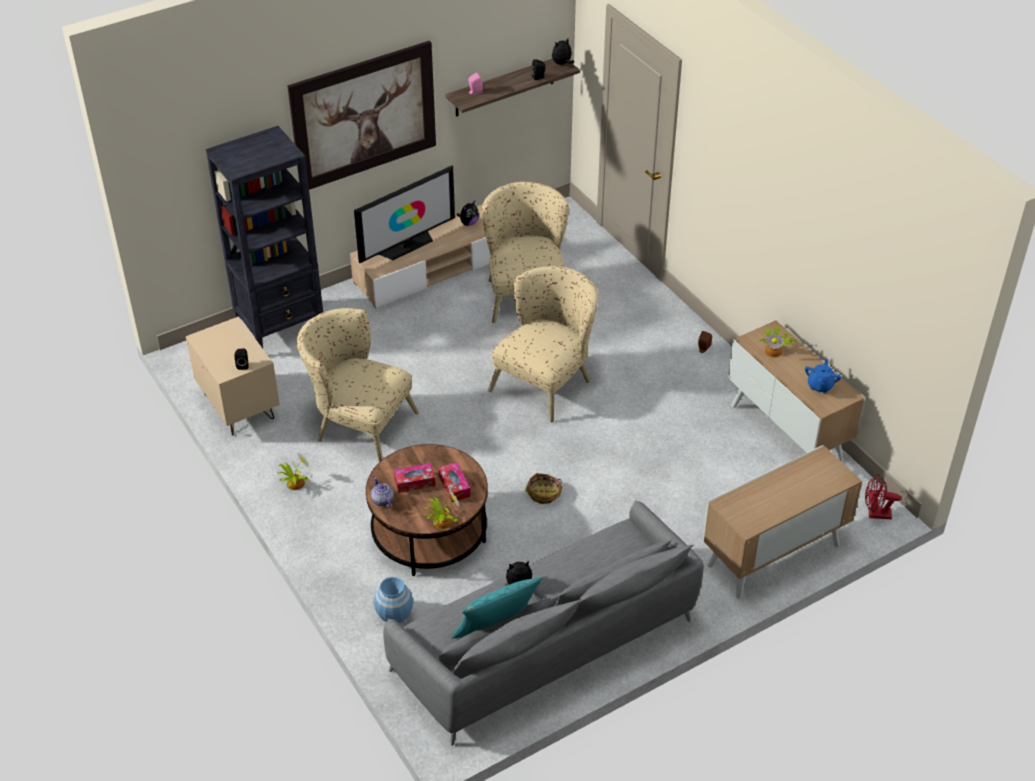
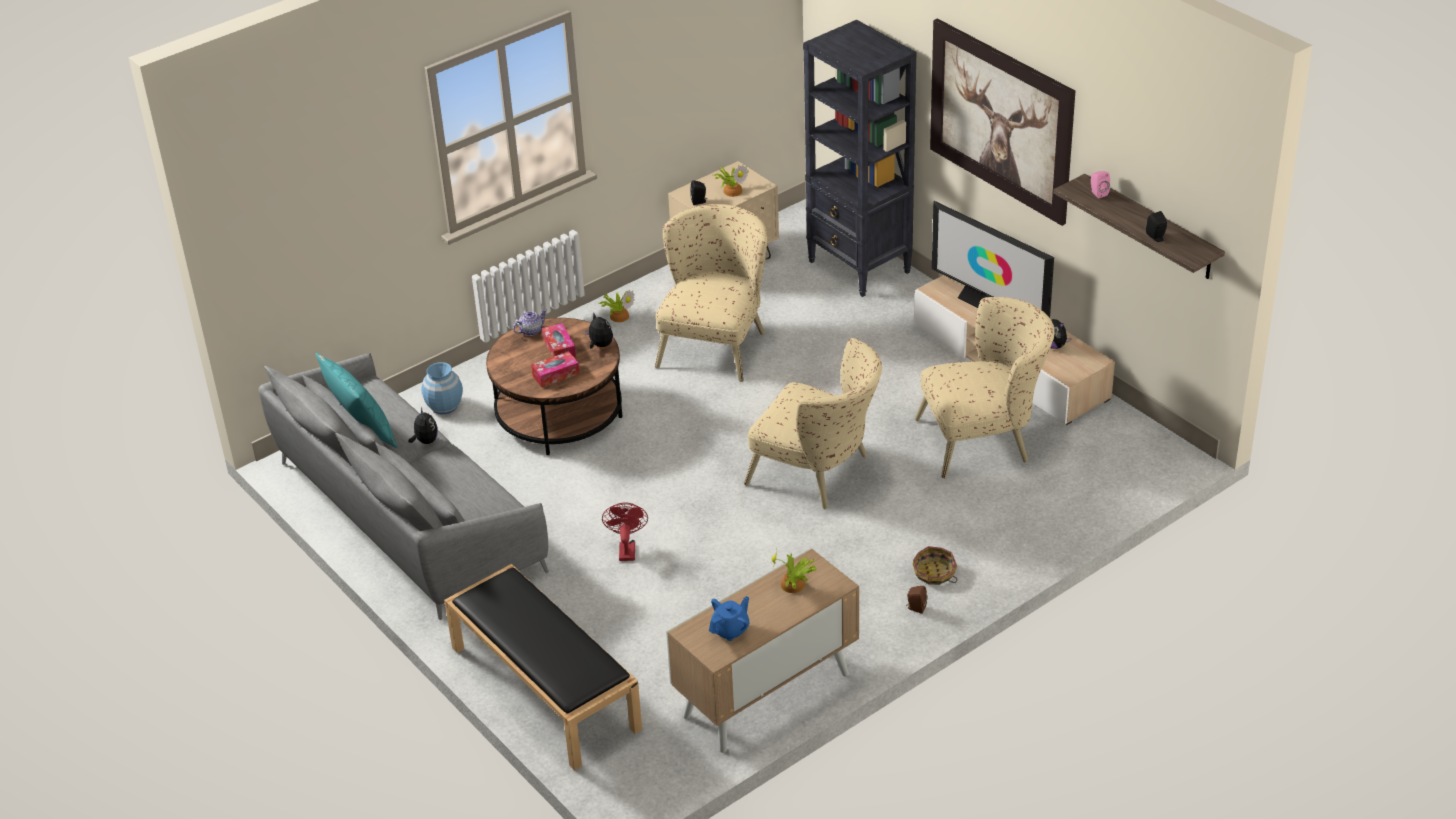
camera: 85 degrees right, 5 degrees down
(441, 521) = (503, 372): potted plant -> potted plant (732, 190)
(544, 493) = (626, 490): basket -> basket (934, 573)
(562, 64) = (1200, 253): plush toy -> plush toy (600, 345)
(773, 556) = (543, 687): cabinet -> black bench
(820, 386) = (730, 630): blue teapot -> blue teapot turned 60 degrees counterclockwise
(875, 514) = (624, 785): red fan -> red fan (626, 549)

